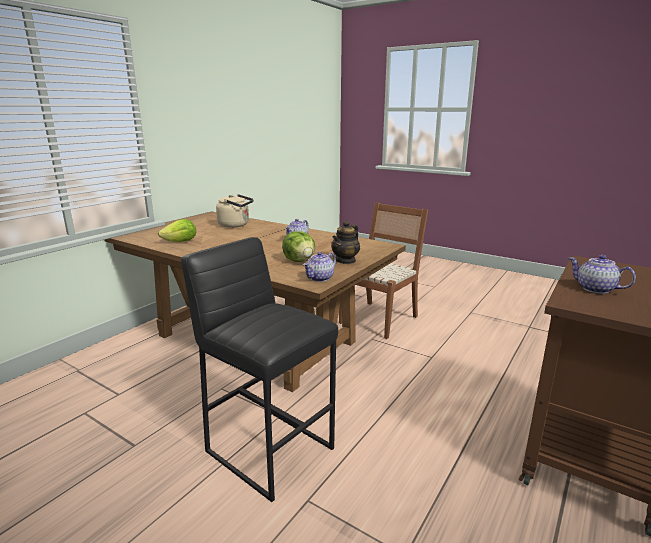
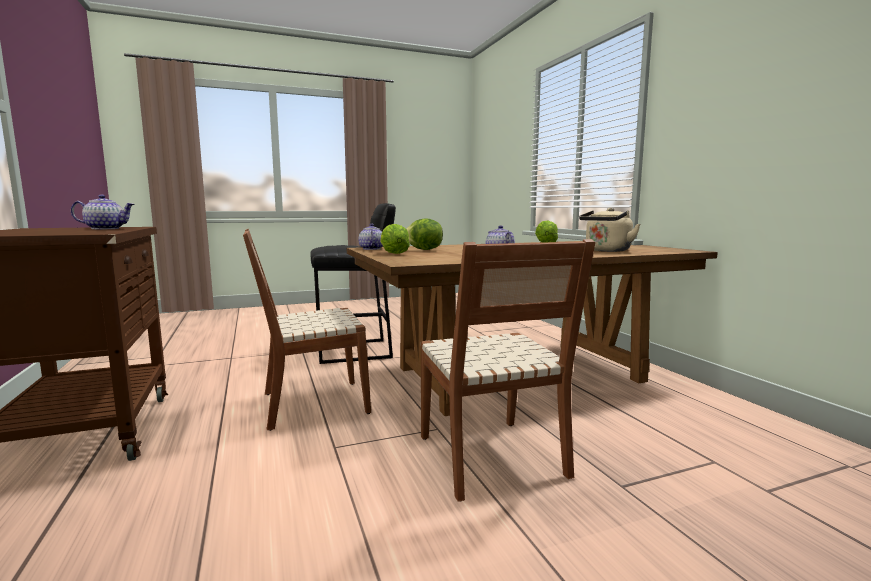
camera: 125 degrees right, 10 degrees down
(345, 260) = (393, 254): teapot -> lettuce
(410, 395) = (309, 404): none -> chair

